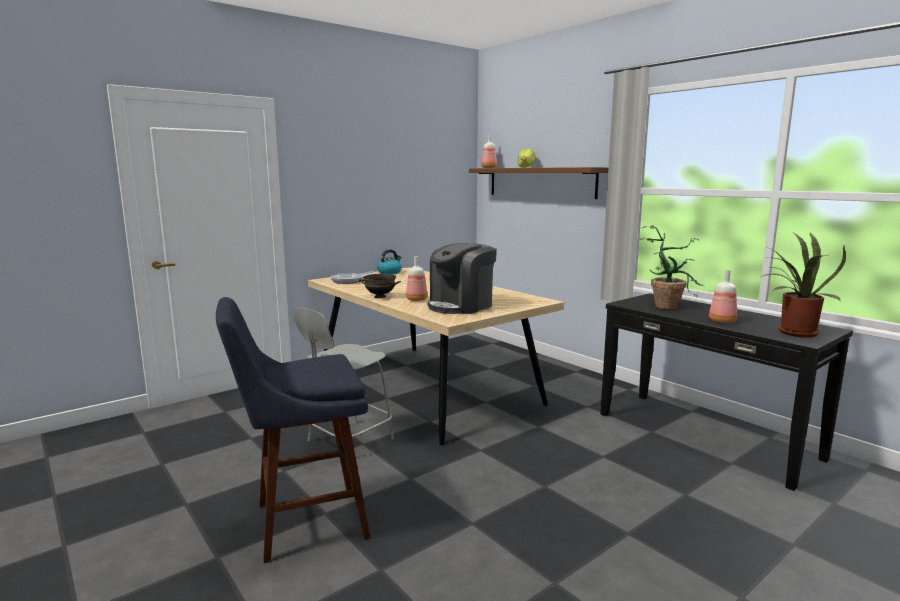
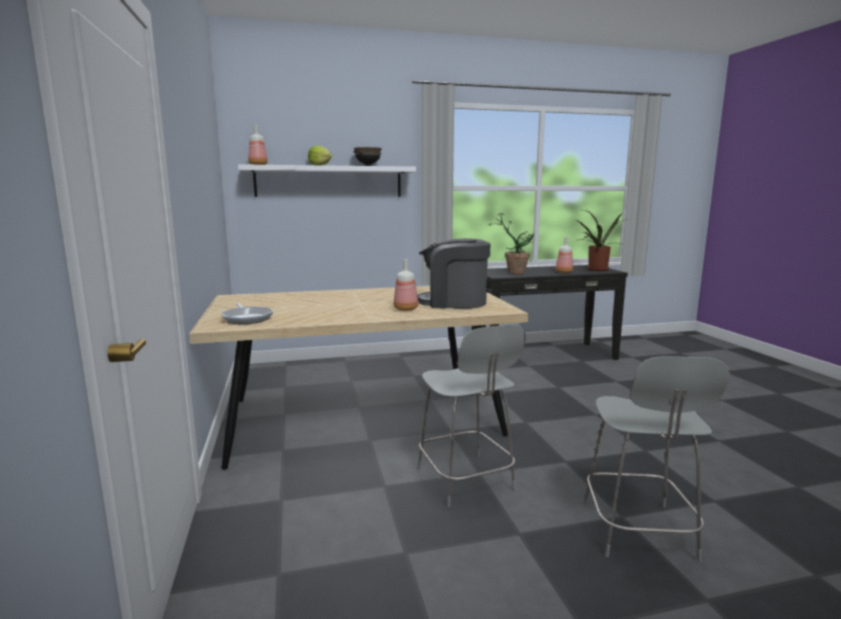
camera: 65 degrees left, 0 degrees up
(302, 522) = (638, 532): blue stool -> grey chair
(380, 296) = (370, 317): black bowl -> black bowl (367, 166)
(389, 272) = (233, 302): kettle -> none
(461, 306) = (454, 302): coffee machine -> coffee machine turned 120 degrees clockwise
(540, 182) = (329, 181): brown shelf -> white shelf

